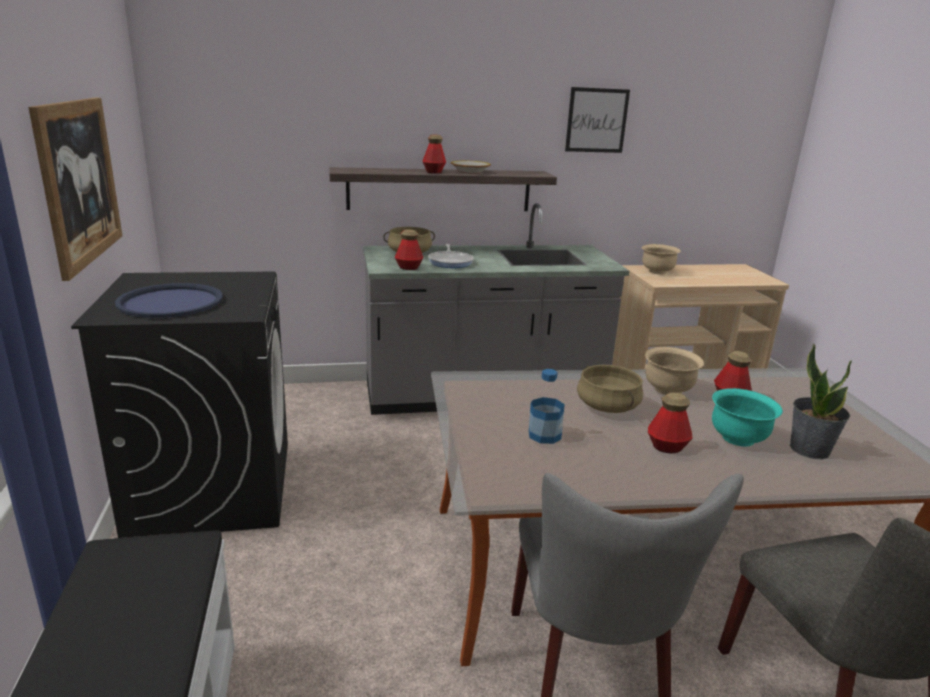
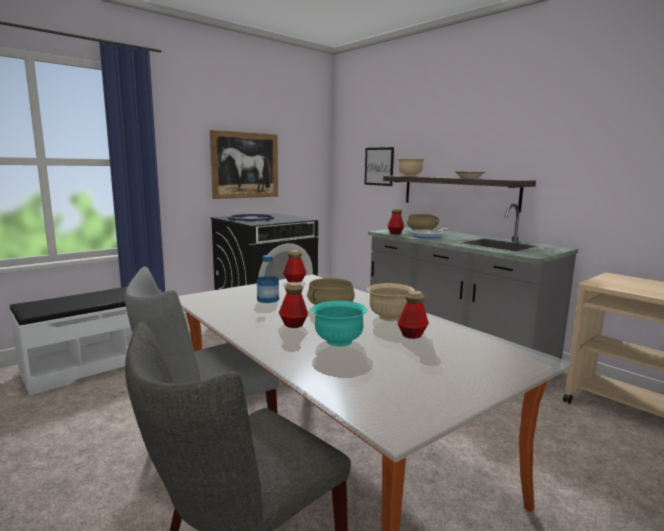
camera: 60 degrees right, 10 degrees down
(434, 172) = (443, 177): bottle -> bottle (294, 281)
(596, 120) = (585, 136): picture -> picture (379, 166)
(657, 272) = (626, 280): beige bowl -> beige bowl (410, 176)
(809, 449) = (359, 365): potted plant -> none

